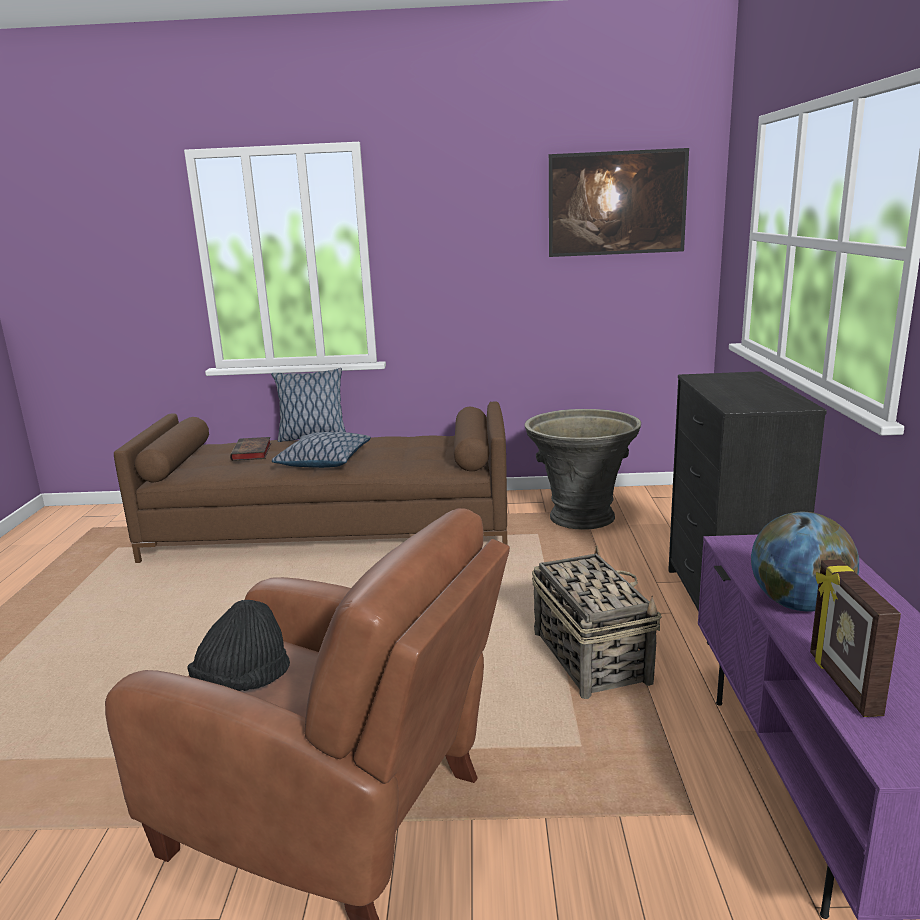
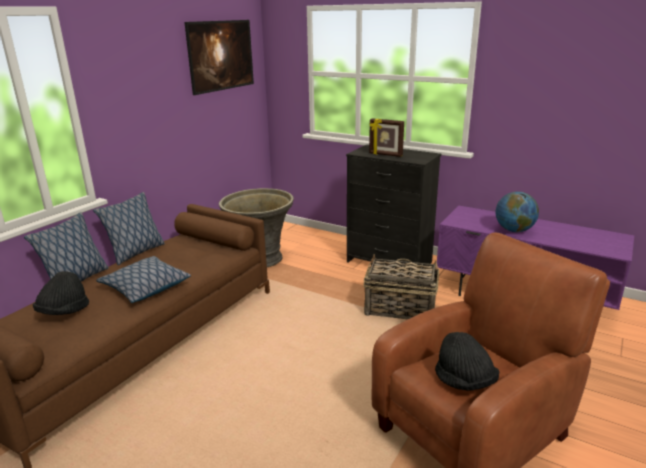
camera: 60 degrees left, 5 degrees up
(252, 452) = (64, 312): book -> black hat
(393, 435) = (136, 253): none -> pillow
(842, 683) = (572, 244): picture frame -> picture frame (385, 155)

